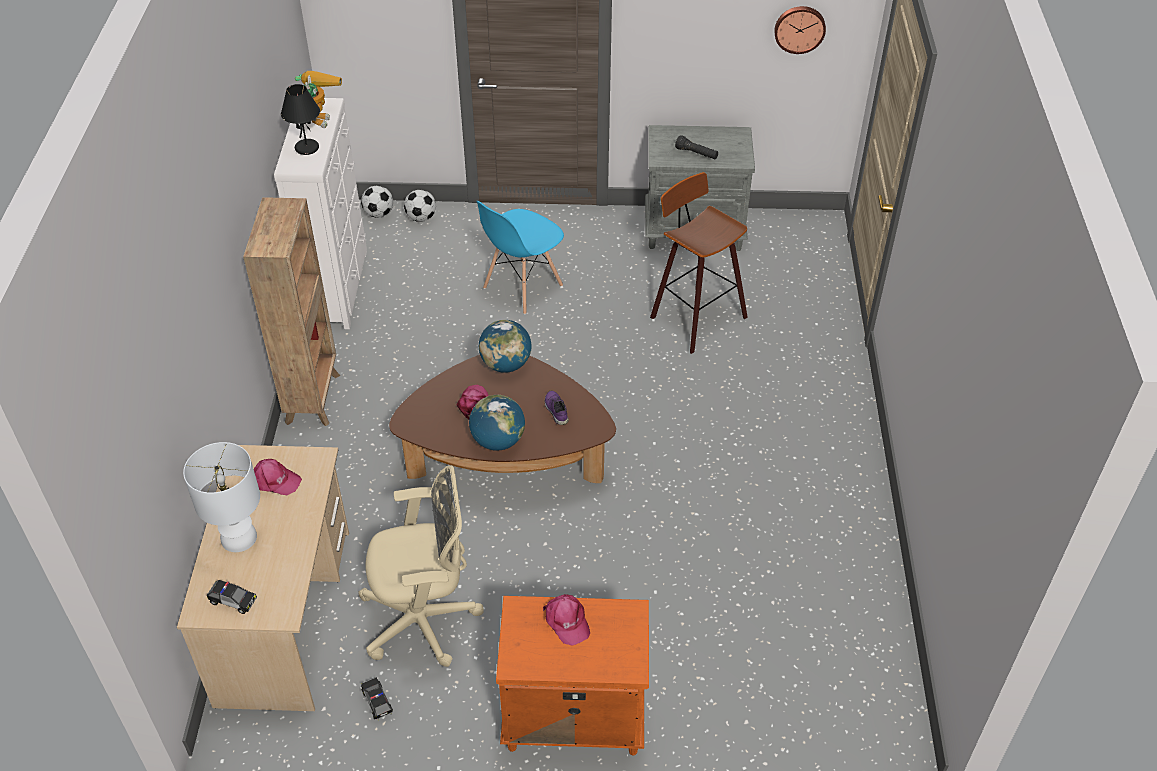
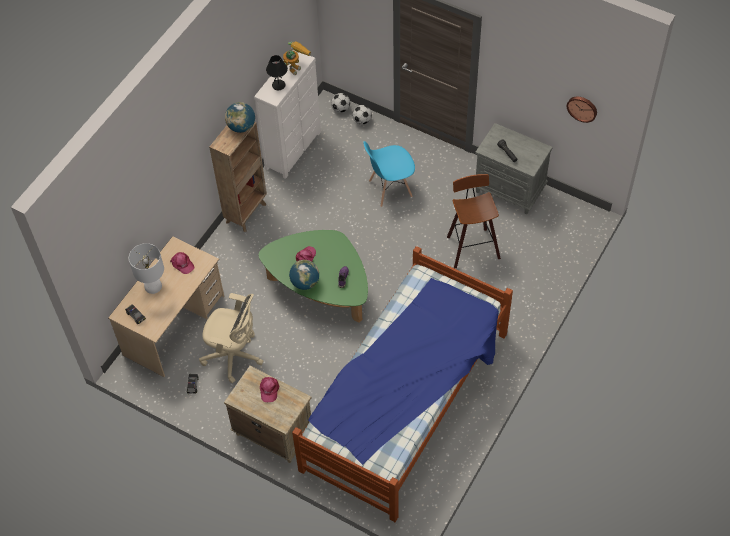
camera: 30 degrees right, 10 degrees up
(506, 364) = (334, 241): globe -> globe (241, 127)
(506, 459) = (320, 289): brown coffee table -> green coffee table
(572, 717) = (272, 432): orange nightstand -> beige nightstand
(758, 566) = (407, 401): none -> bed

